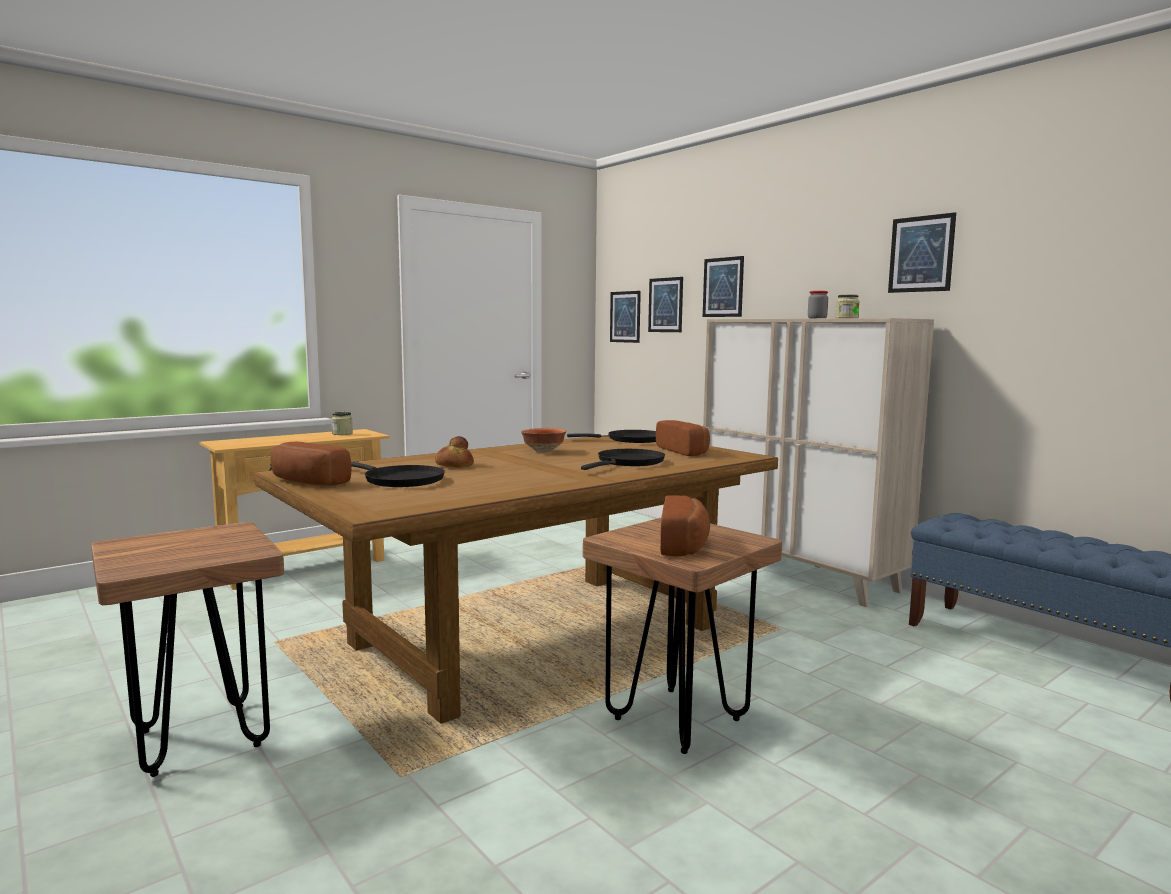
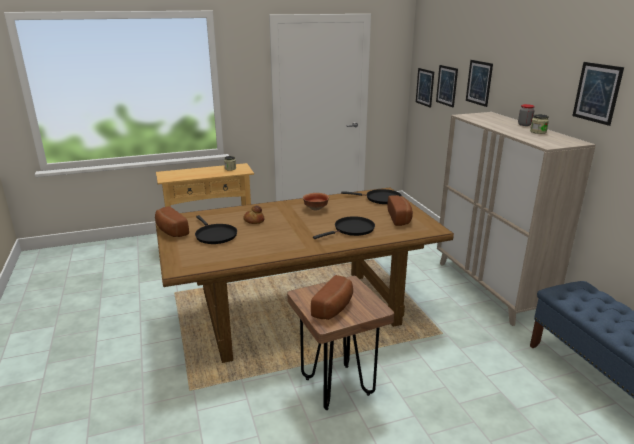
camera: 20 degrees right, 15 degrees up
(199, 738) = (120, 347): brown stool -> none

